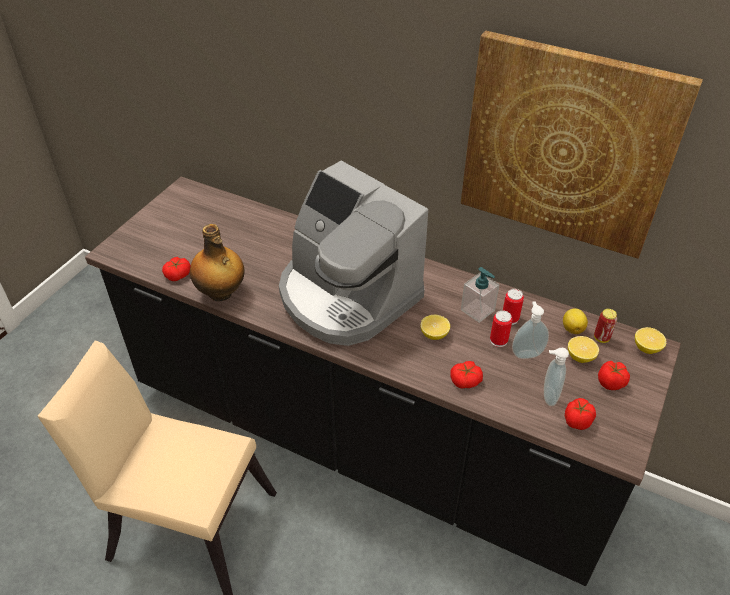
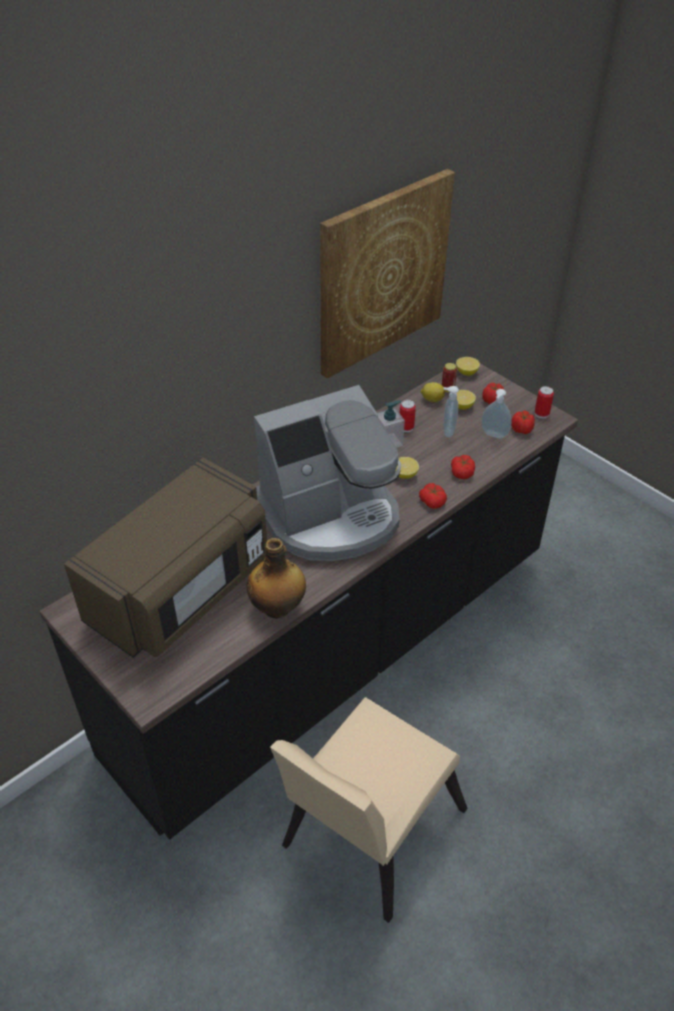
camera: 70 degrees left, 0 degrees up
(178, 274) = (228, 639): tomato -> tomato (432, 501)
(221, 235) = (182, 591): none -> brown microwave
(498, 340) = (427, 441): can -> can (541, 413)

